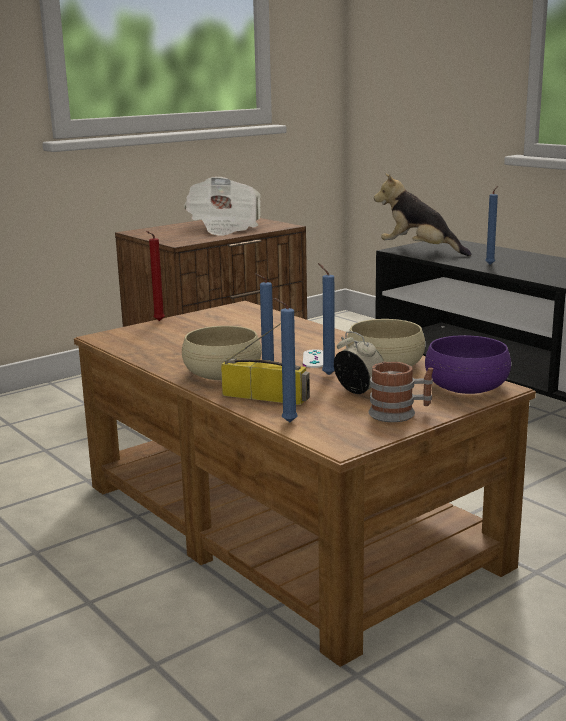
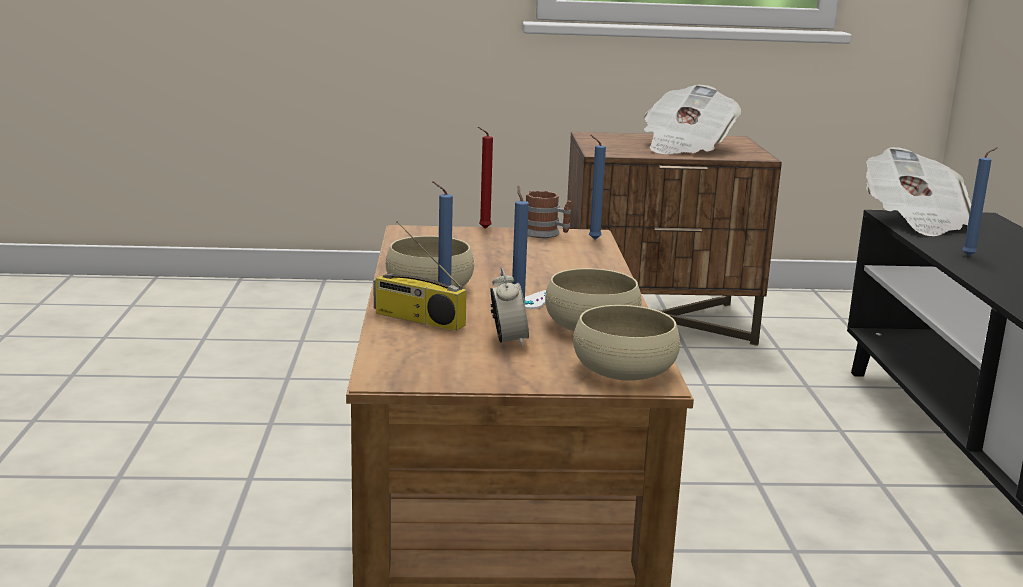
camera: 35 degrees right, 0 degrees up
(266, 397) = (417, 319): radio -> radio turned 150 degrees clockwise
(287, 422) = (382, 345): blue candle -> blue candle (592, 239)
(400, 413) = (496, 371): mug -> mug (546, 234)
(419, 251) = (915, 221): plush toy -> newspaper
(466, 386) = (624, 370): purple bowl -> beige bowl

